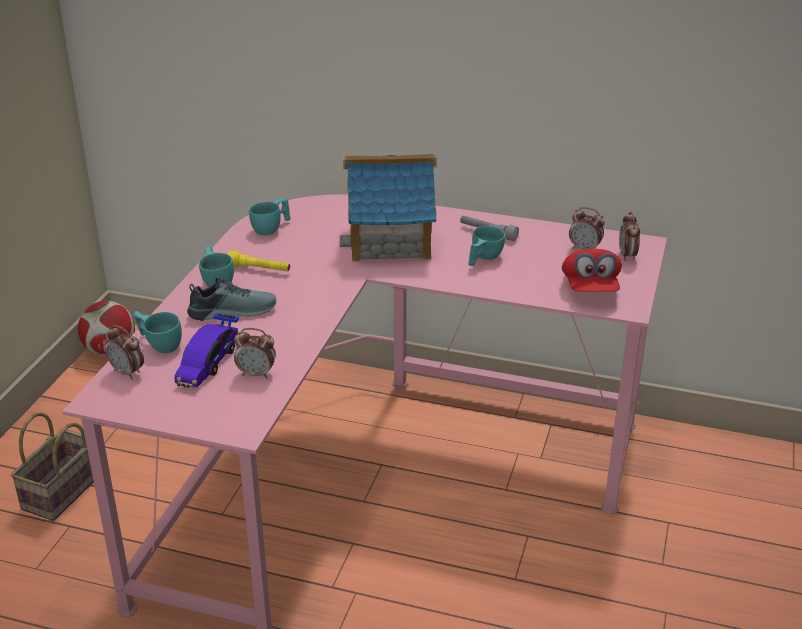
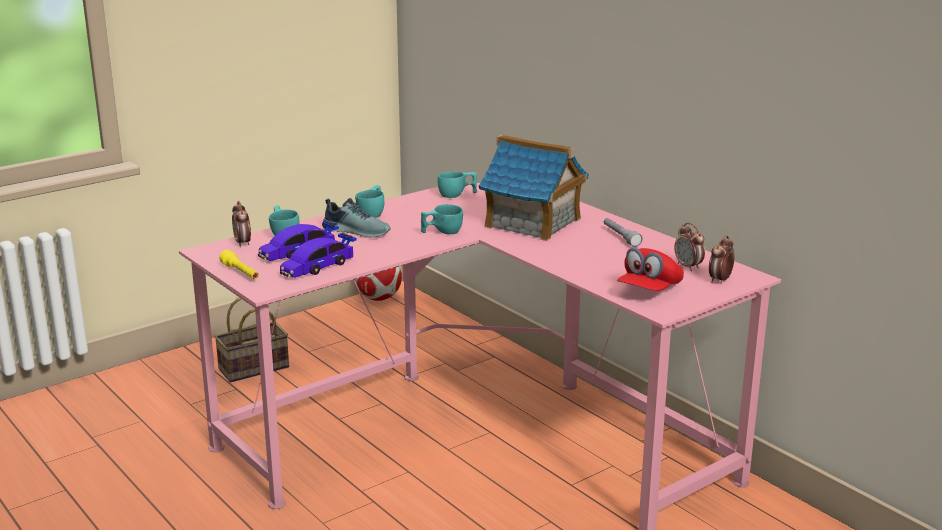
camera: 35 degrees right, 10 degrees down
(256, 374) = (318, 267): alarm clock -> toy car
(259, 269) = (411, 215): yellow flashlight -> yellow flashlight (240, 273)
(483, 258) = (589, 250): turquoise cup -> turquoise cup (441, 232)

